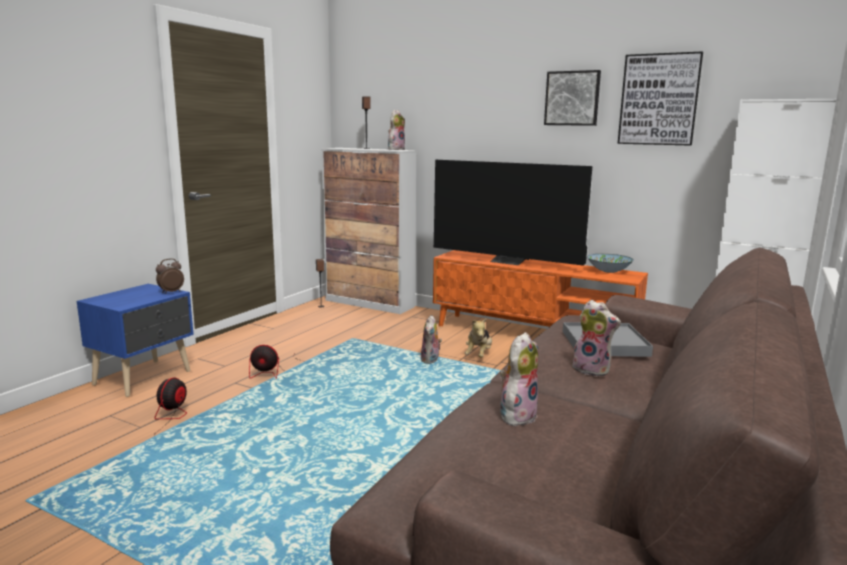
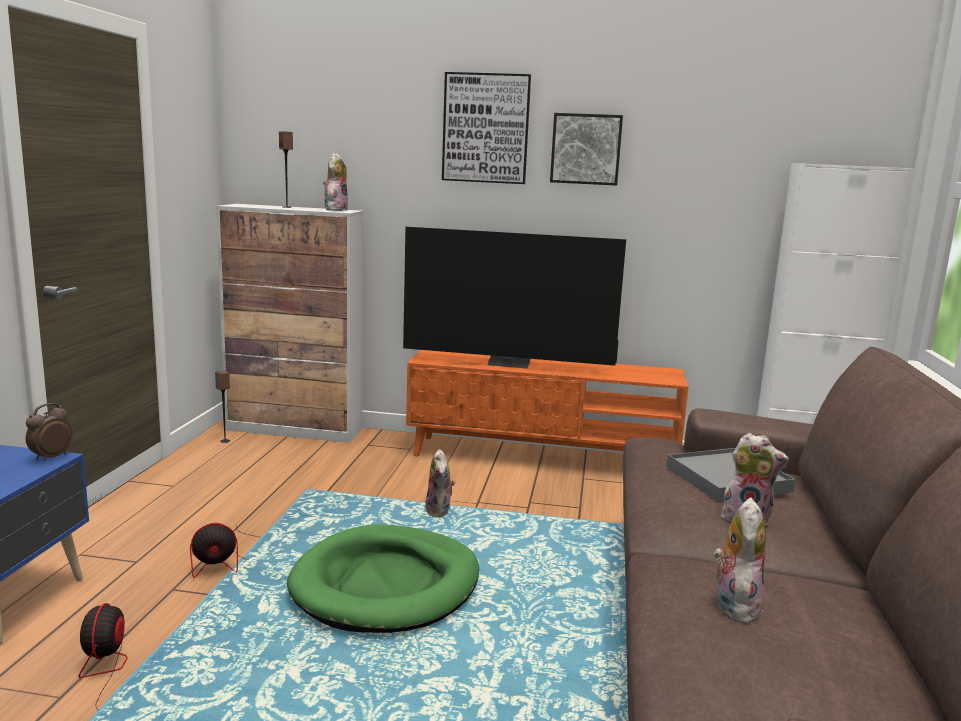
camera: 20 degrees left, 0 degrees up
(363, 398) = (386, 585): none -> green dog bed
(479, 355) = (495, 495): plush toy -> none
(608, 271) = (639, 370): bowl -> none
(659, 100) = (694, 156): picture -> picture (486, 128)

